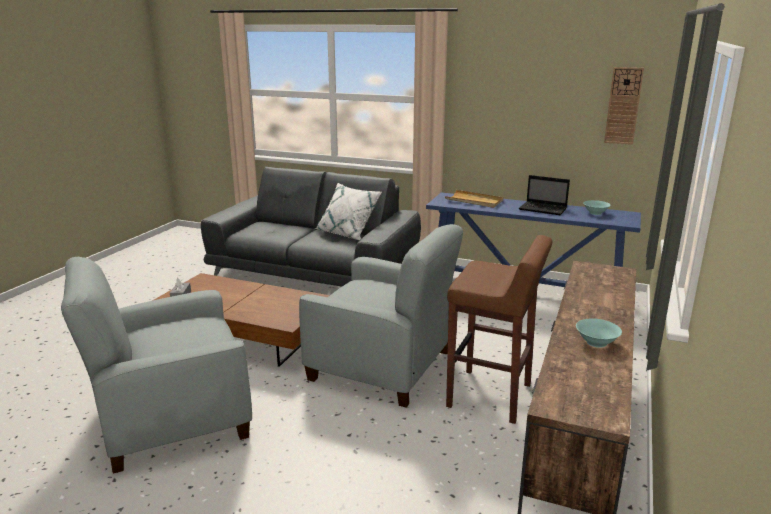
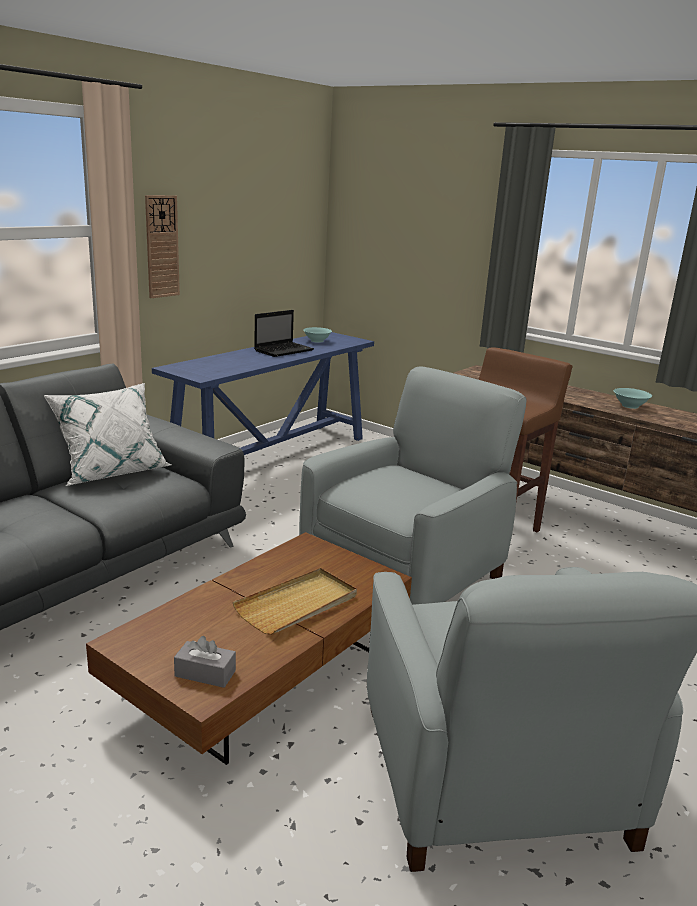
camera: 75 degrees left, 0 degrees up
(474, 201) = (216, 363): beige tray -> beige tray (297, 604)
(623, 106) = (293, 220): wall clock -> wall clock (162, 246)

